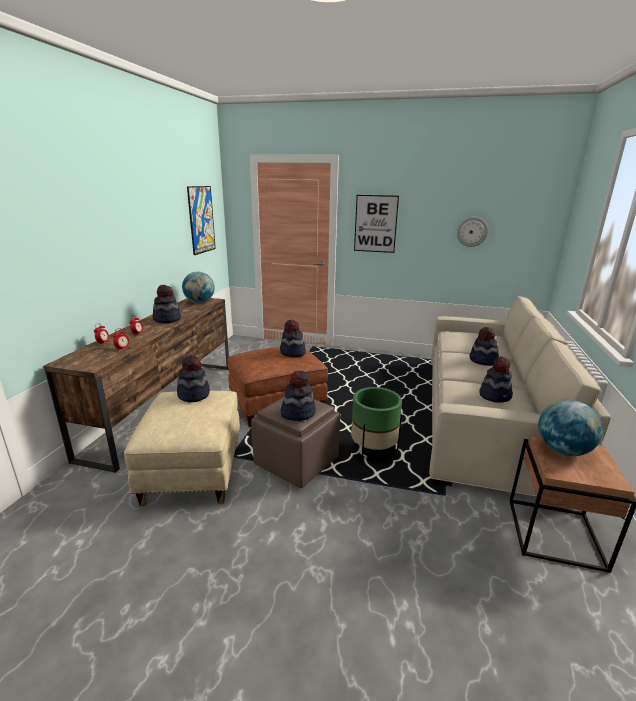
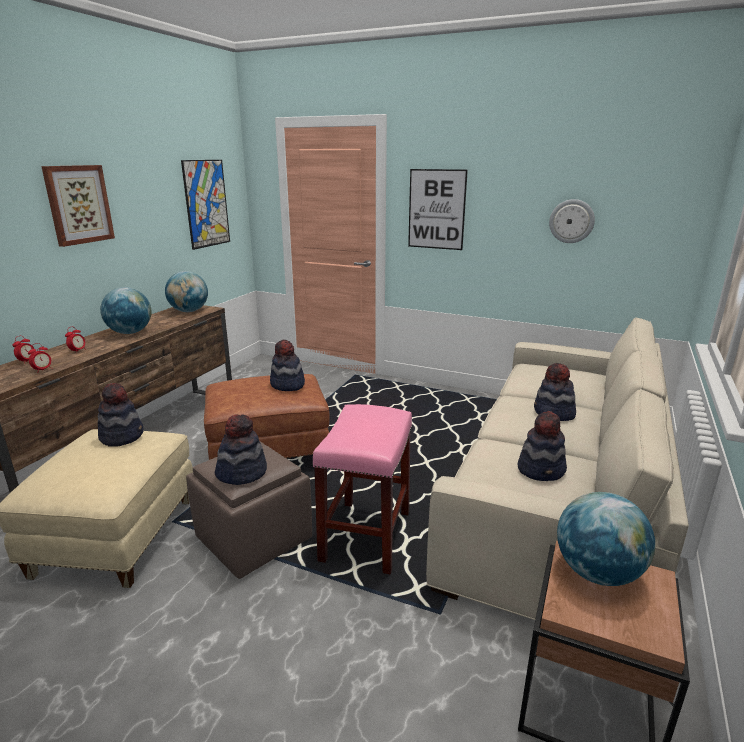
camera: 10 degrees right, 0 degrees up
(127, 221) = (78, 204): none -> picture
(167, 319) = (130, 332): hat -> globe
(373, 452) = (365, 535): green planter -> pink stool

